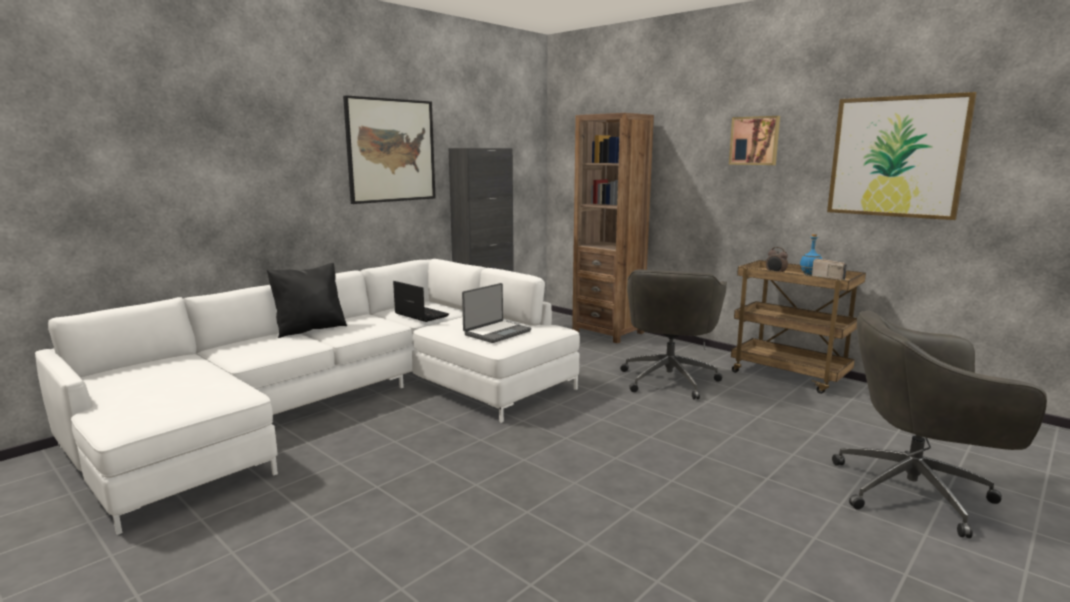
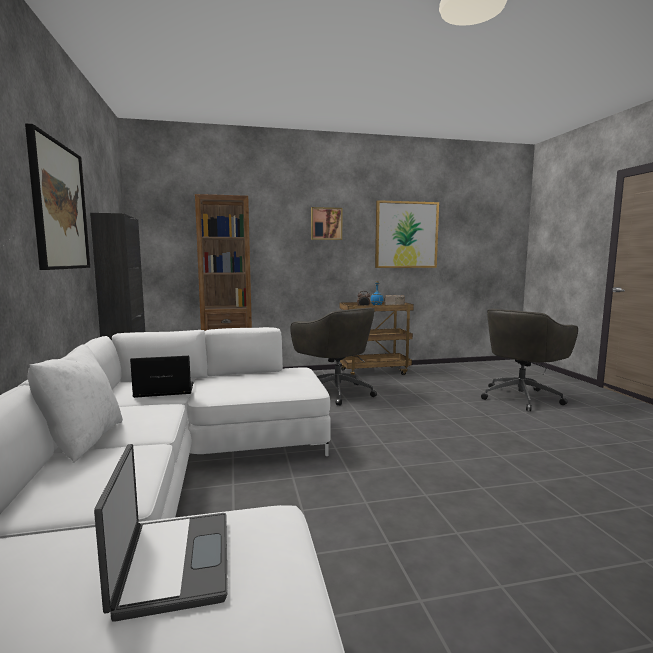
camera: 55 degrees left, 5 degrees down
(309, 329) = (82, 441): black pillow -> white pillow
(496, 332) = (276, 382): laptop -> laptop (171, 563)

